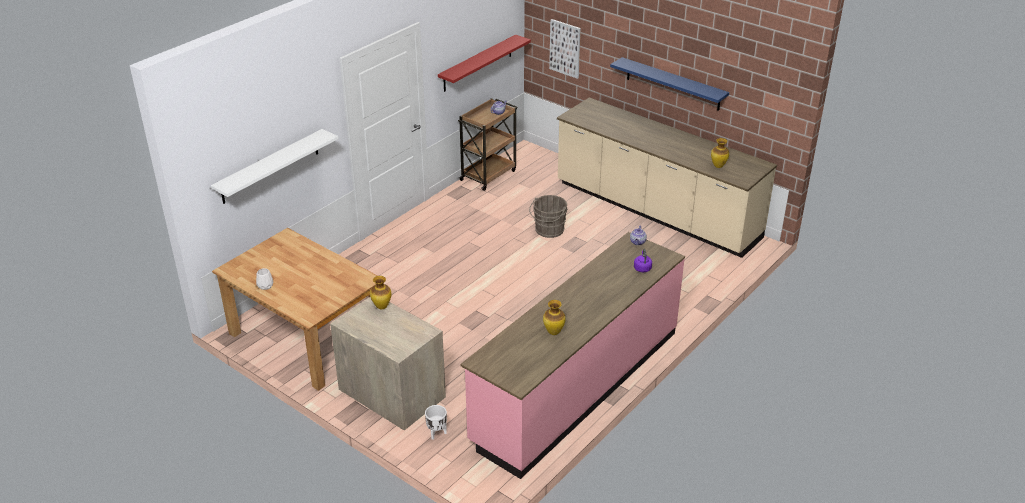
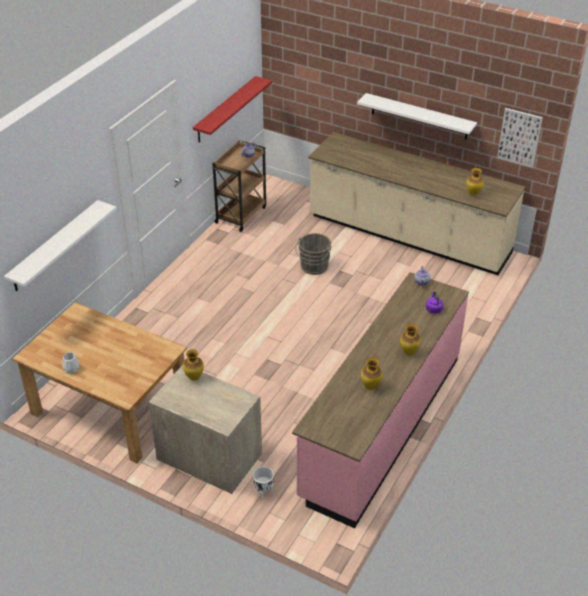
camera: 10 degrees left, 5 degrees up
(565, 48) = (306, 86): picture -> picture (519, 137)
(603, 305) = (409, 352): none -> vase
(673, 84) = (419, 116): blue shelf -> white shelf

